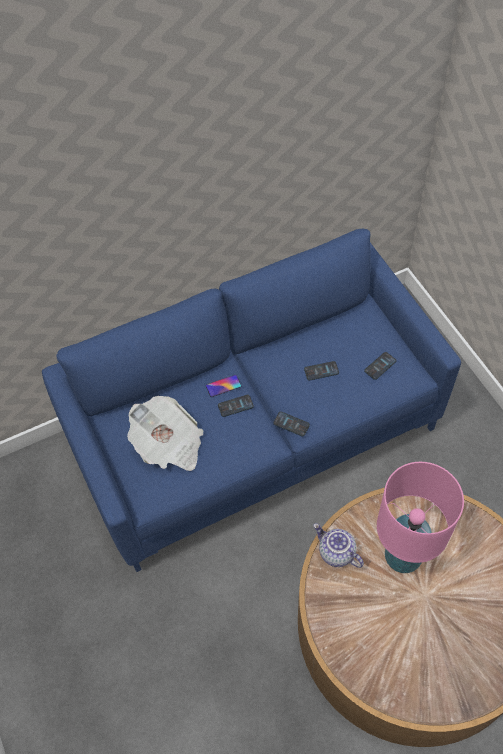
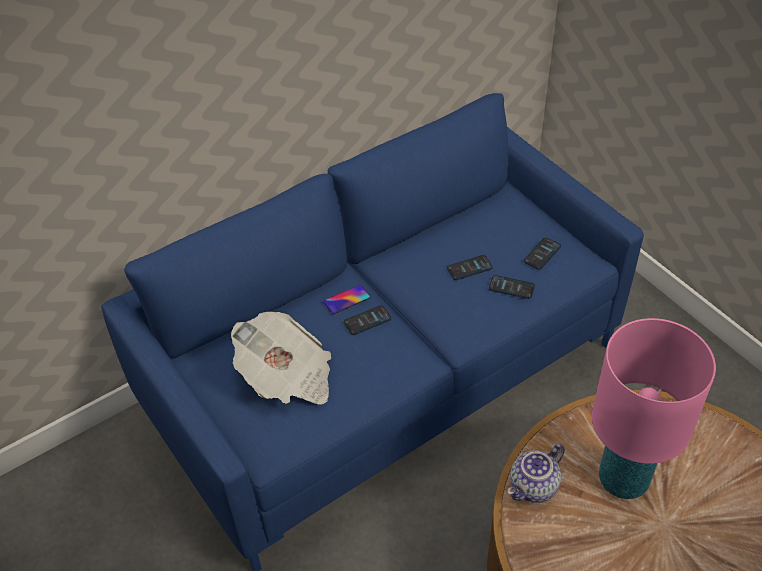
camera: 10 degrees left, 10 degrees down
(291, 424) = (444, 333): phone -> phone (511, 287)
(336, 553) = (534, 488): teapot -> teapot turned 75 degrees counterclockwise

